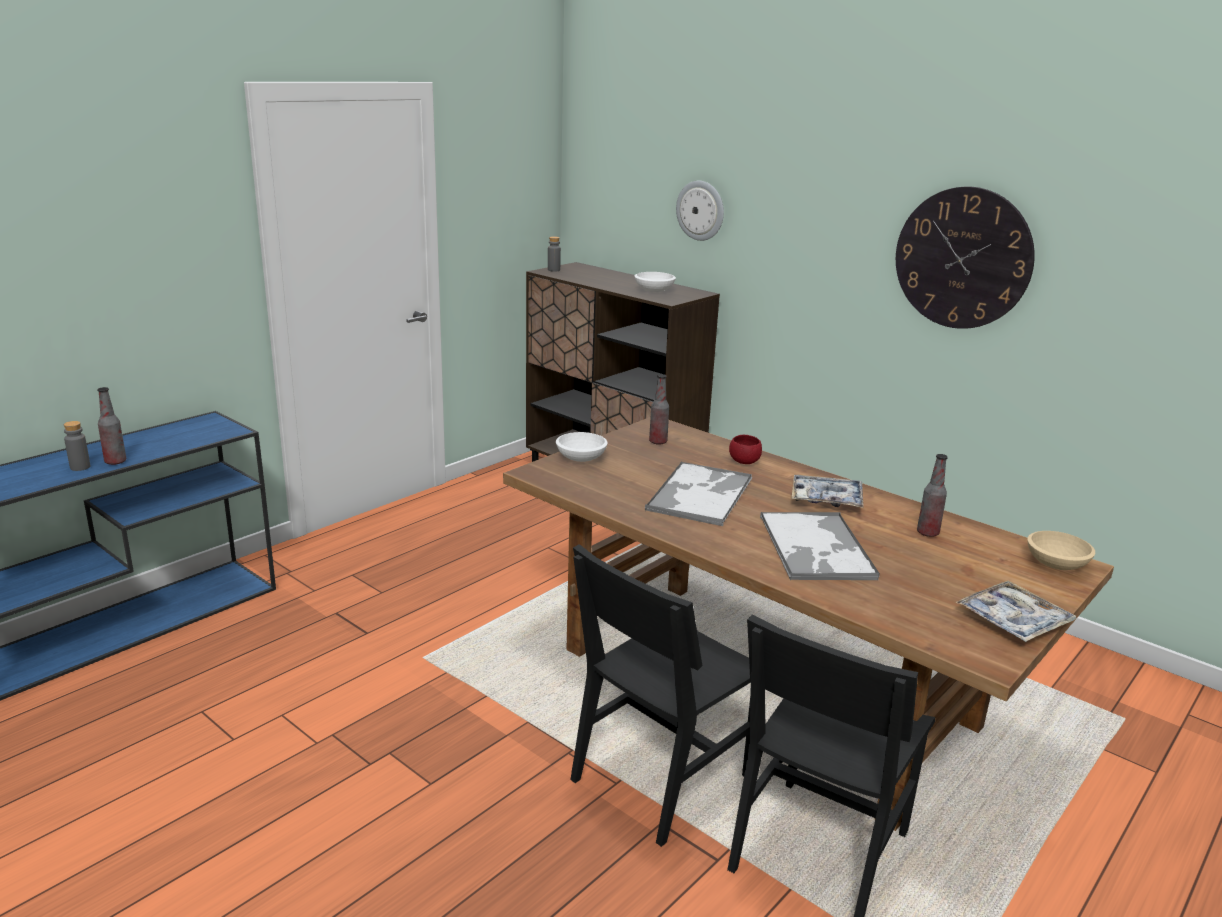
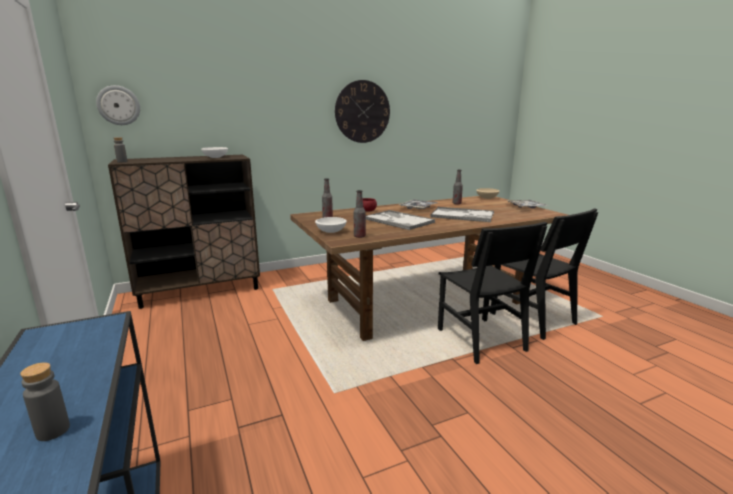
camera: 65 degrees left, 5 degrees down
(115, 462) = (80, 399): bottle -> bottle (359, 236)
(700, 210) = (216, 108): wall clock -> wall clock (118, 105)

